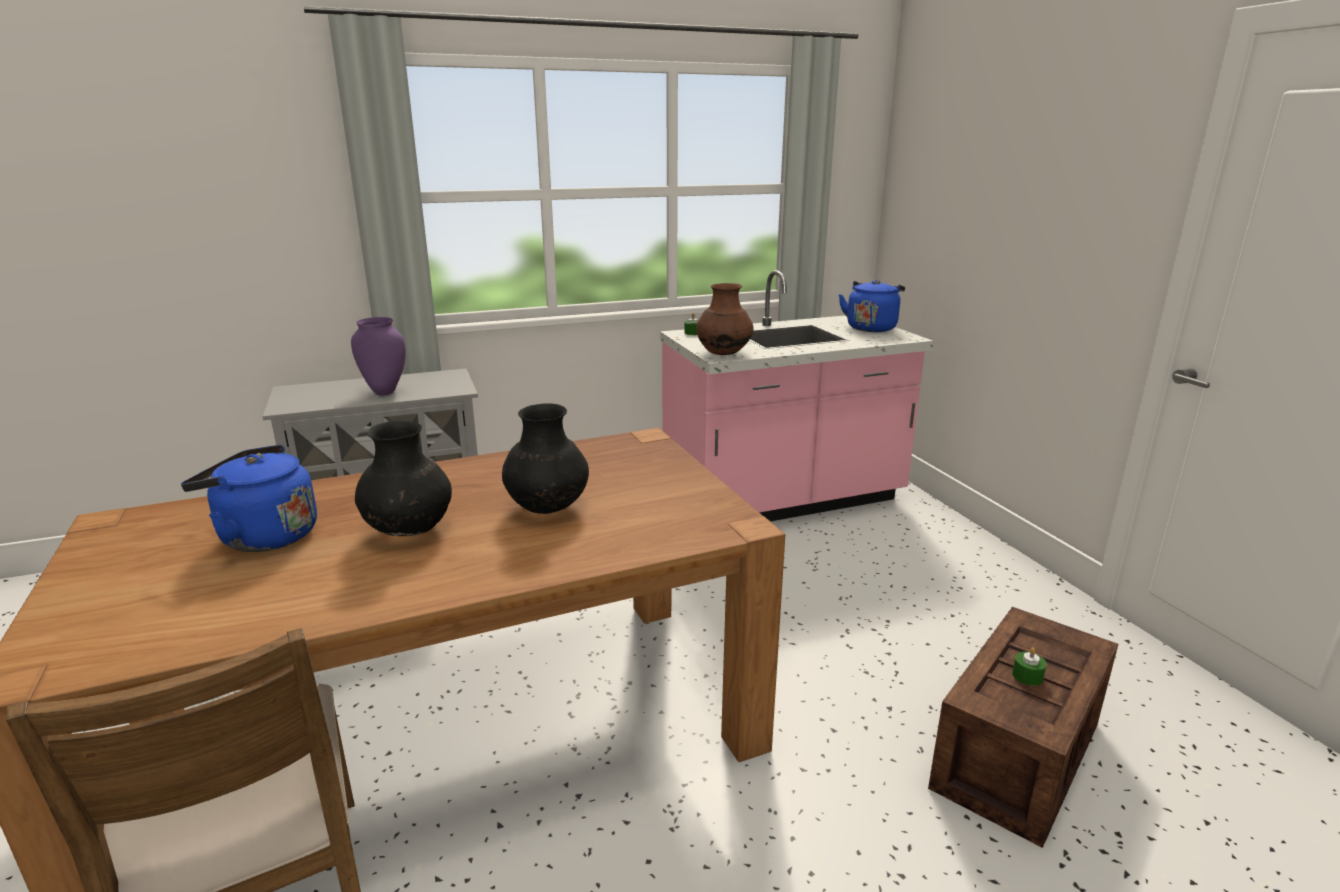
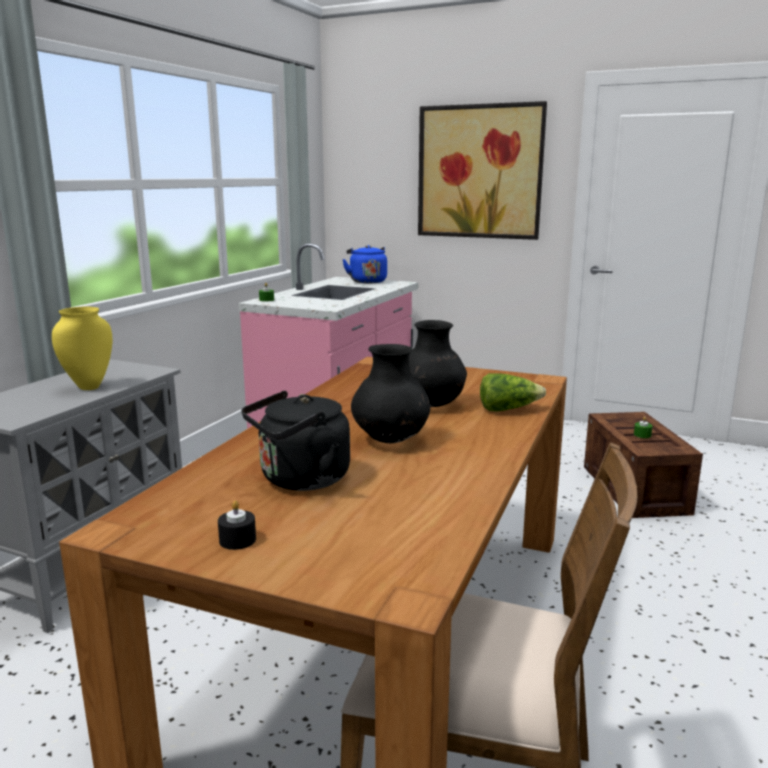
camera: 45 degrees left, 5 degrees down
(112, 566) = (237, 540): none -> black candle
(263, 536) = (300, 480): blue kettle -> black kettle
(385, 392) = (88, 387): purple vase -> yellow vase
(593, 547) = (508, 409): none -> lettuce
(723, 354) = (328, 306): brown vase -> none
(1048, 187) = (479, 172): none -> picture

